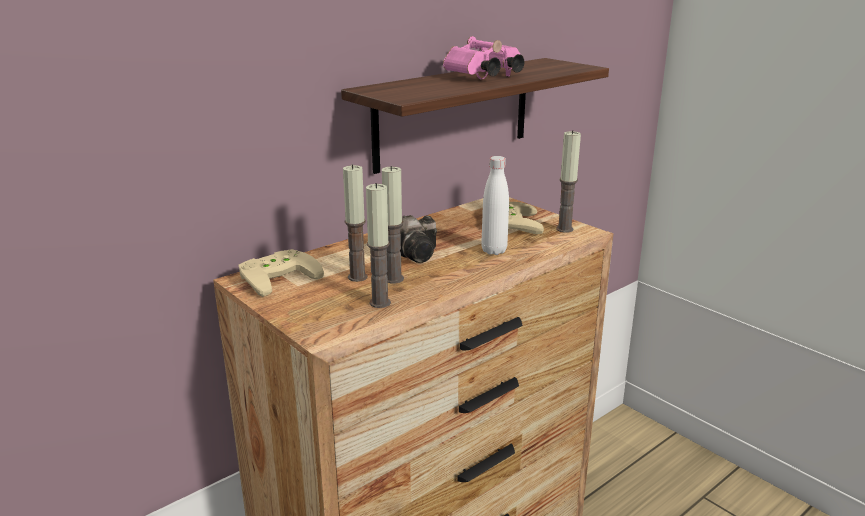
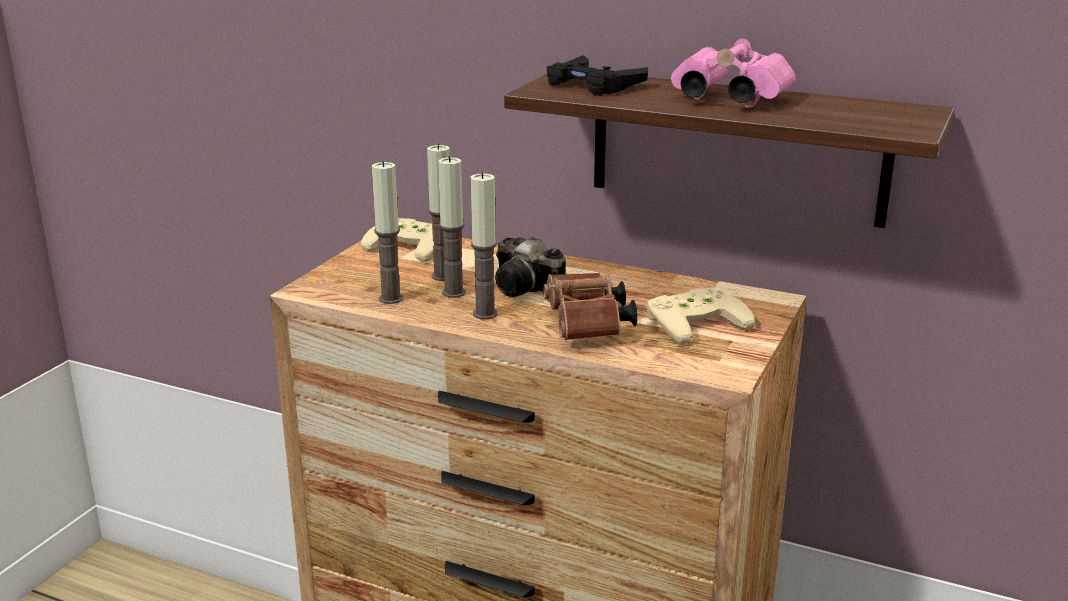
camera: 65 degrees right, 0 degrees up
(409, 89) = (593, 85): none -> black game controller
(494, 251) = (587, 327): white bottle -> brown binoculars
(564, 229) = (718, 358): candle -> candle (485, 314)

